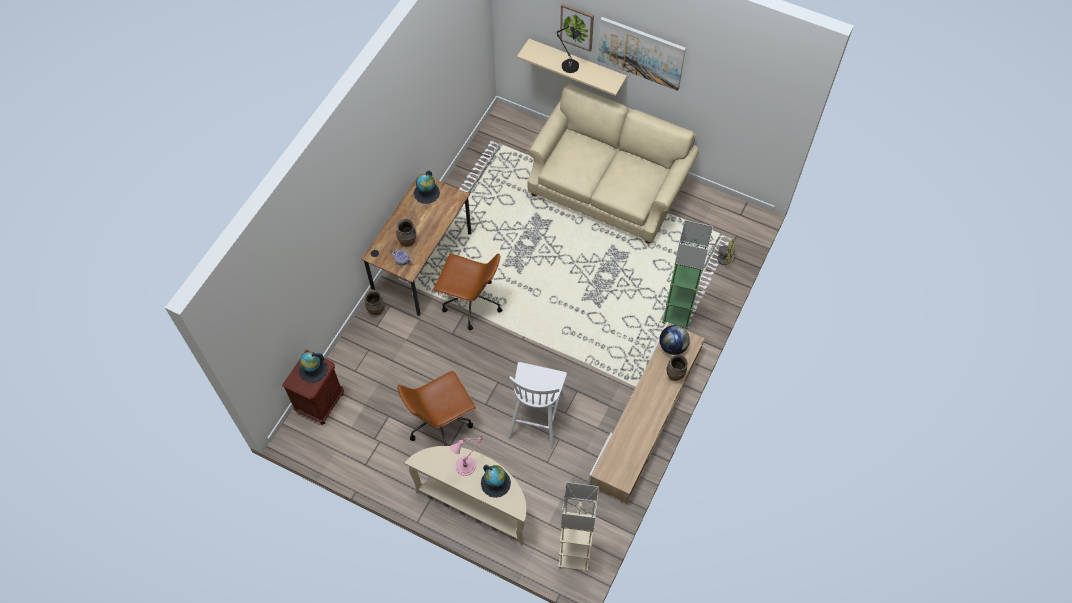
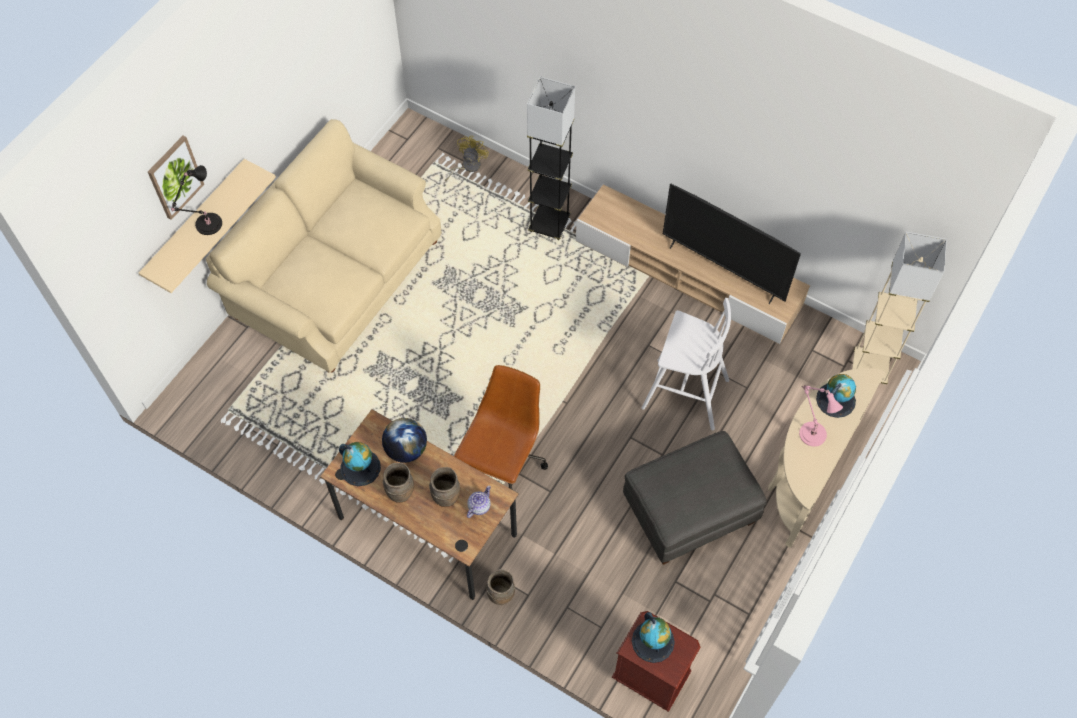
camera: 85 degrees left, 0 degrees up
(441, 423) = (688, 512): brown office chair -> grey ottoman
(635, 427) = (723, 270): none -> television
(641, 53) = (243, 109): picture -> none
(672, 346) = (613, 218): globe -> globe (406, 449)
(675, 375) = (653, 220): brown vase -> brown vase (400, 492)
(677, 316) = (549, 225): green floor lamp -> grey floor lamp

